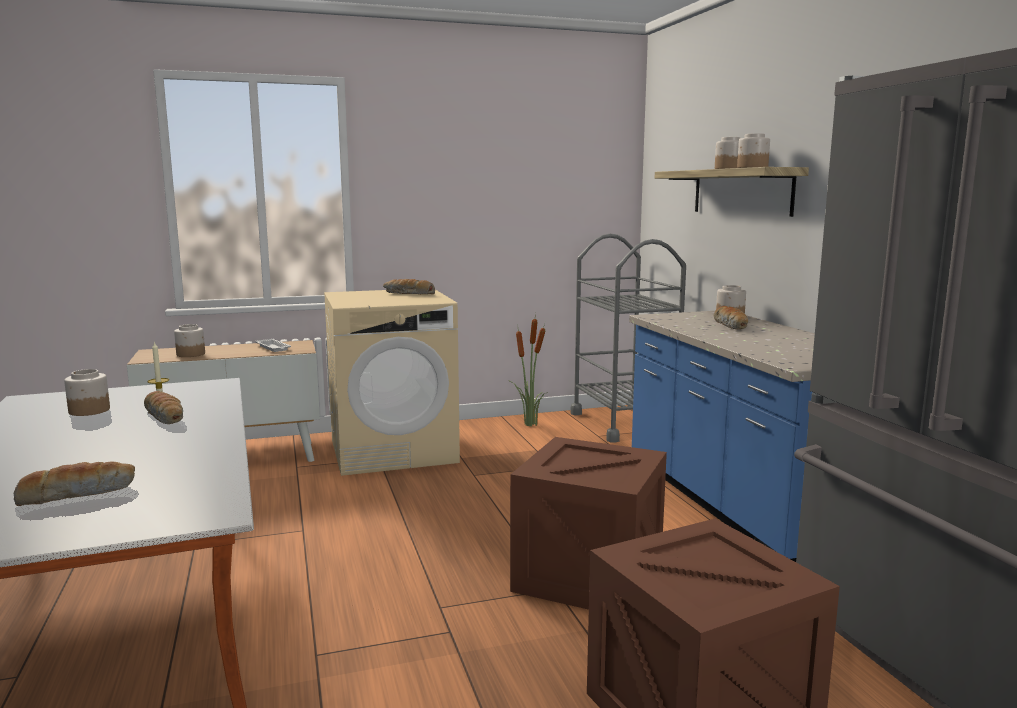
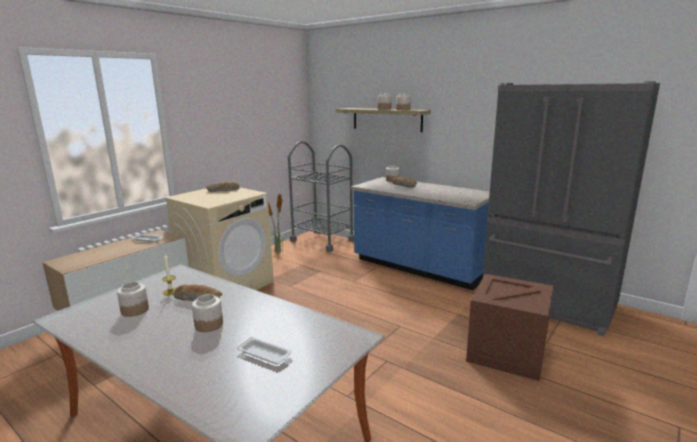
camera: 35 degrees left, 5 degrees up
(78, 493) = (265, 354): bread -> white tray
(191, 354) = (97, 256): jar -> jar (209, 325)
(588, 575) = (404, 316): crate -> none

